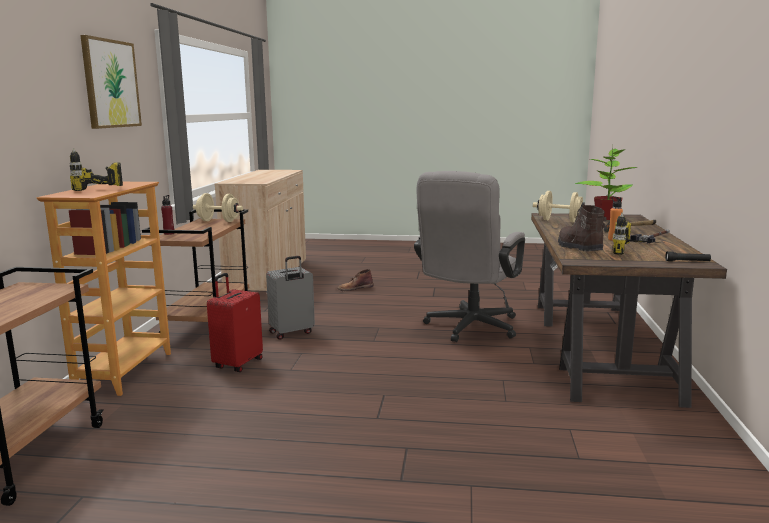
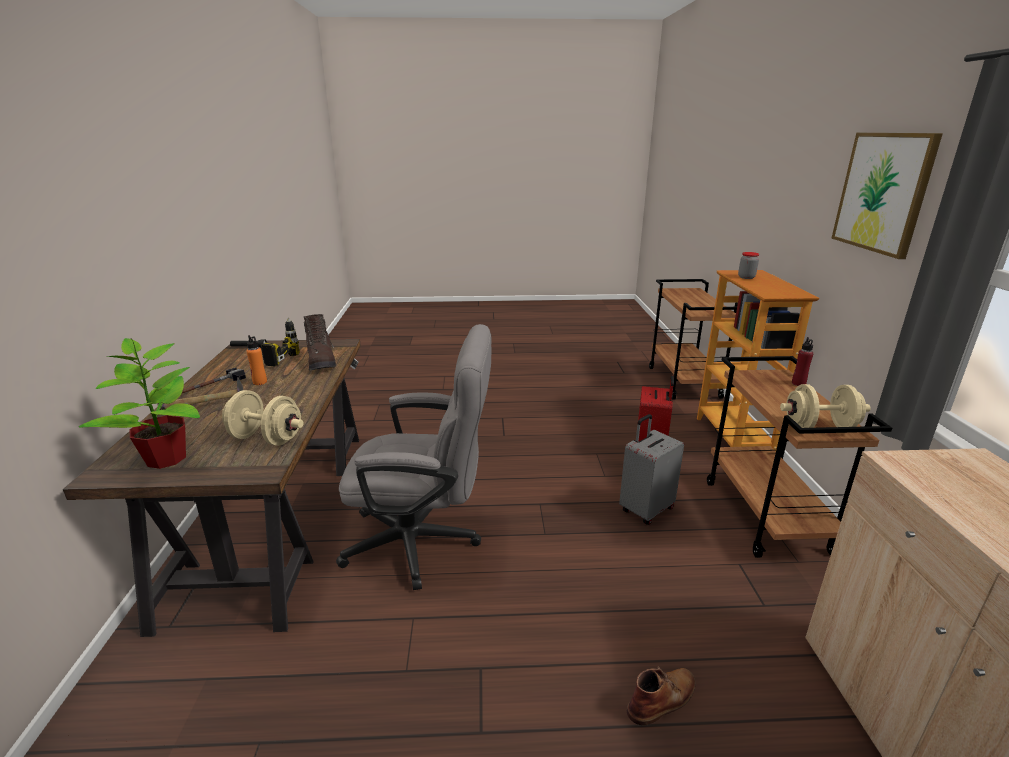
camera: 170 degrees right, 10 degrees up
(97, 191) = (746, 277): power drill -> jar
(468, 329) = (424, 542): grey office chair -> grey office chair turned 75 degrees clockwise

